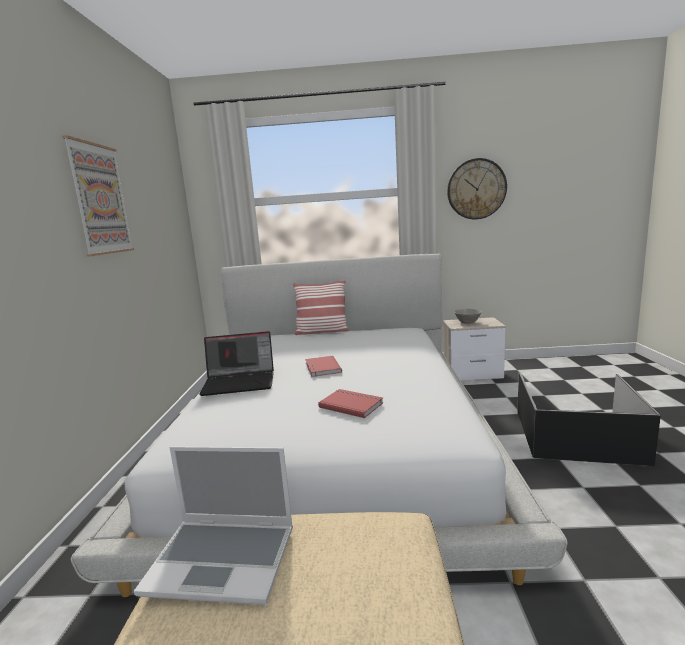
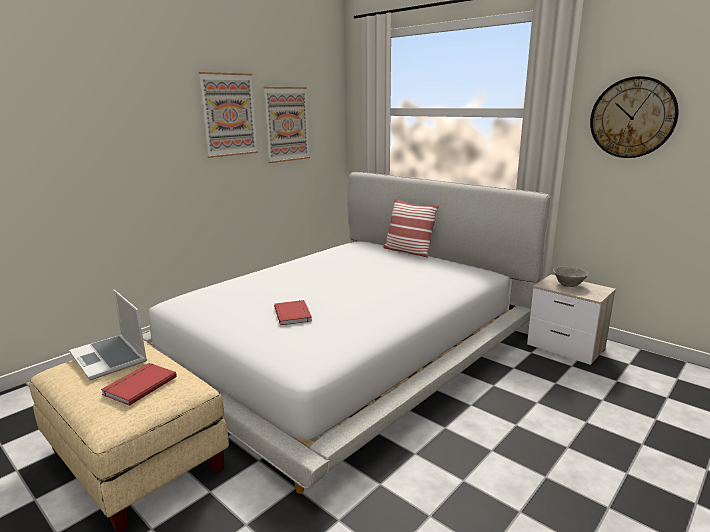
camera: 40 degrees right, 5 degrees up
(150, 217) = (286, 124): none -> picture
(240, 382) = (274, 273): laptop -> none
(321, 368) = (336, 281): red book -> red book (138, 385)
(578, 435) = (553, 448): black storage box -> none

